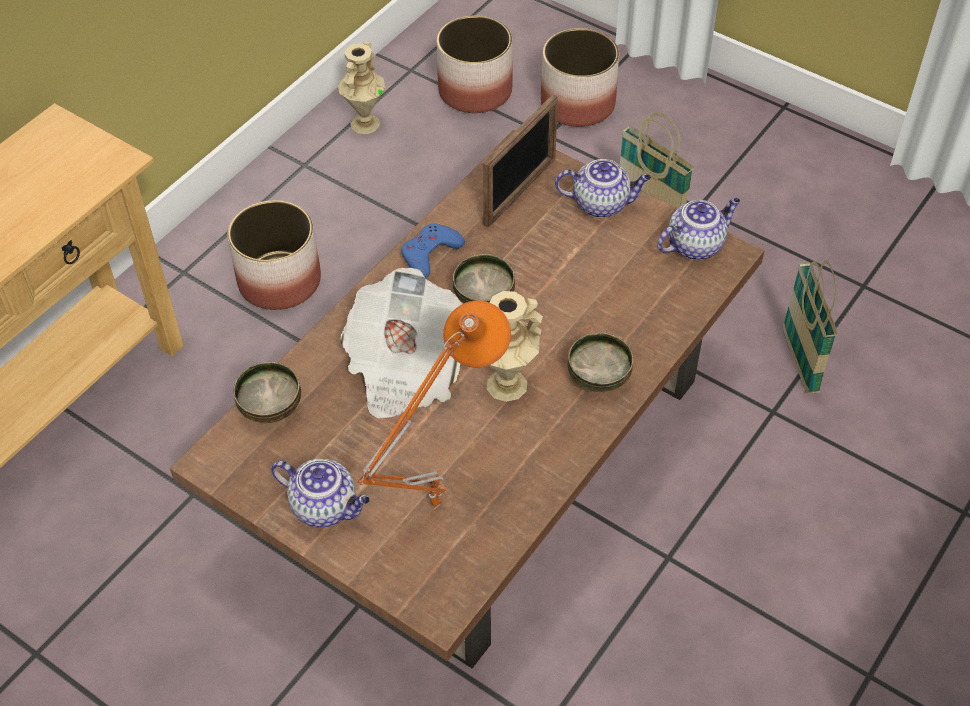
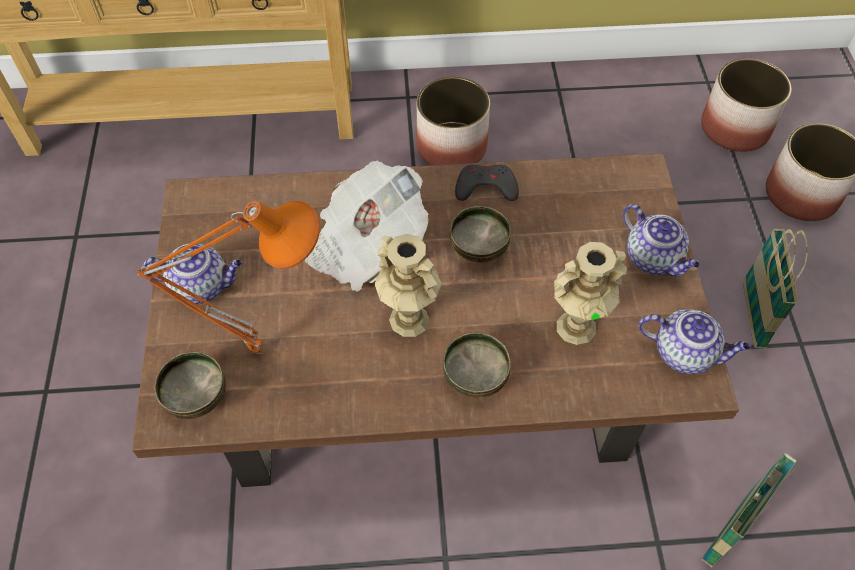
camera: 50 degrees right, 5 degrees up
(271, 407) = (262, 196): bowl -> bowl (197, 397)
(326, 507) = (202, 286): teapot -> teapot turned 75 degrees counterclockwise
(364, 123) = (630, 92): beige vase -> beige vase (576, 326)
(430, 253) = (486, 187): blue game controller -> grey game controller
(520, 191) = (606, 199): picture frame -> none

